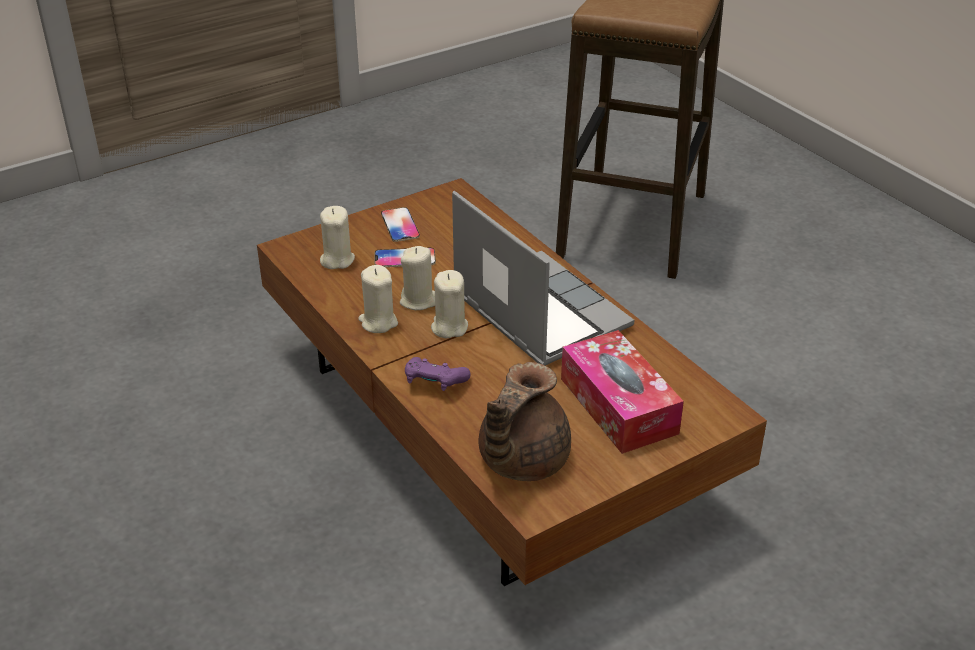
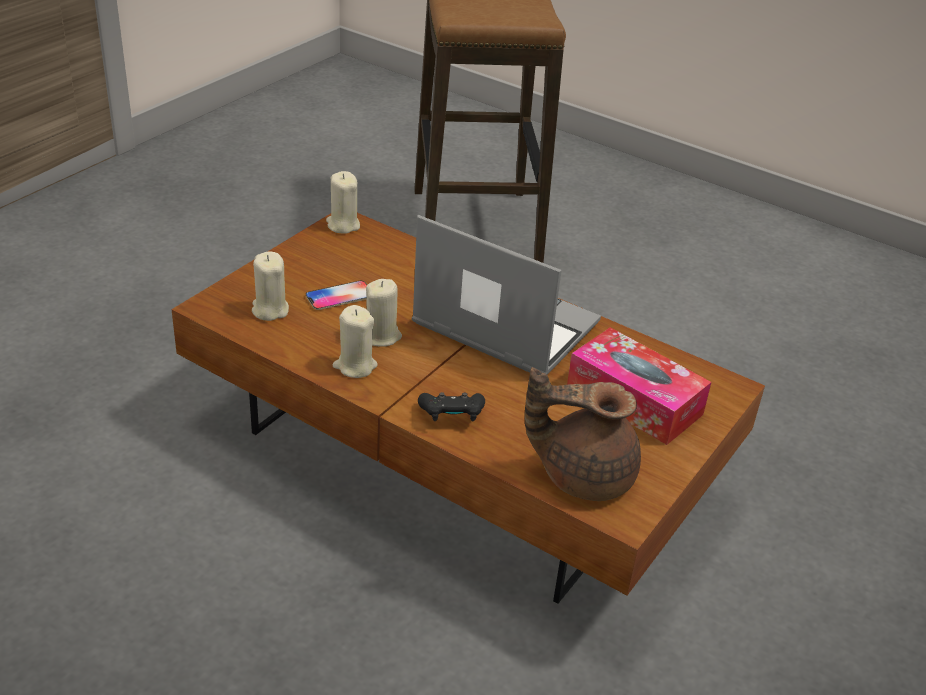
camera: 25 degrees left, 0 degrees up
(400, 225) = (312, 263): phone -> none
(434, 383) = (451, 416): purple game controller -> black game controller
(449, 327) = (428, 357): beige candle -> beige candle (343, 225)
(520, 461) = (582, 474): brown teapot -> brown teapot turned 90 degrees clockwise

